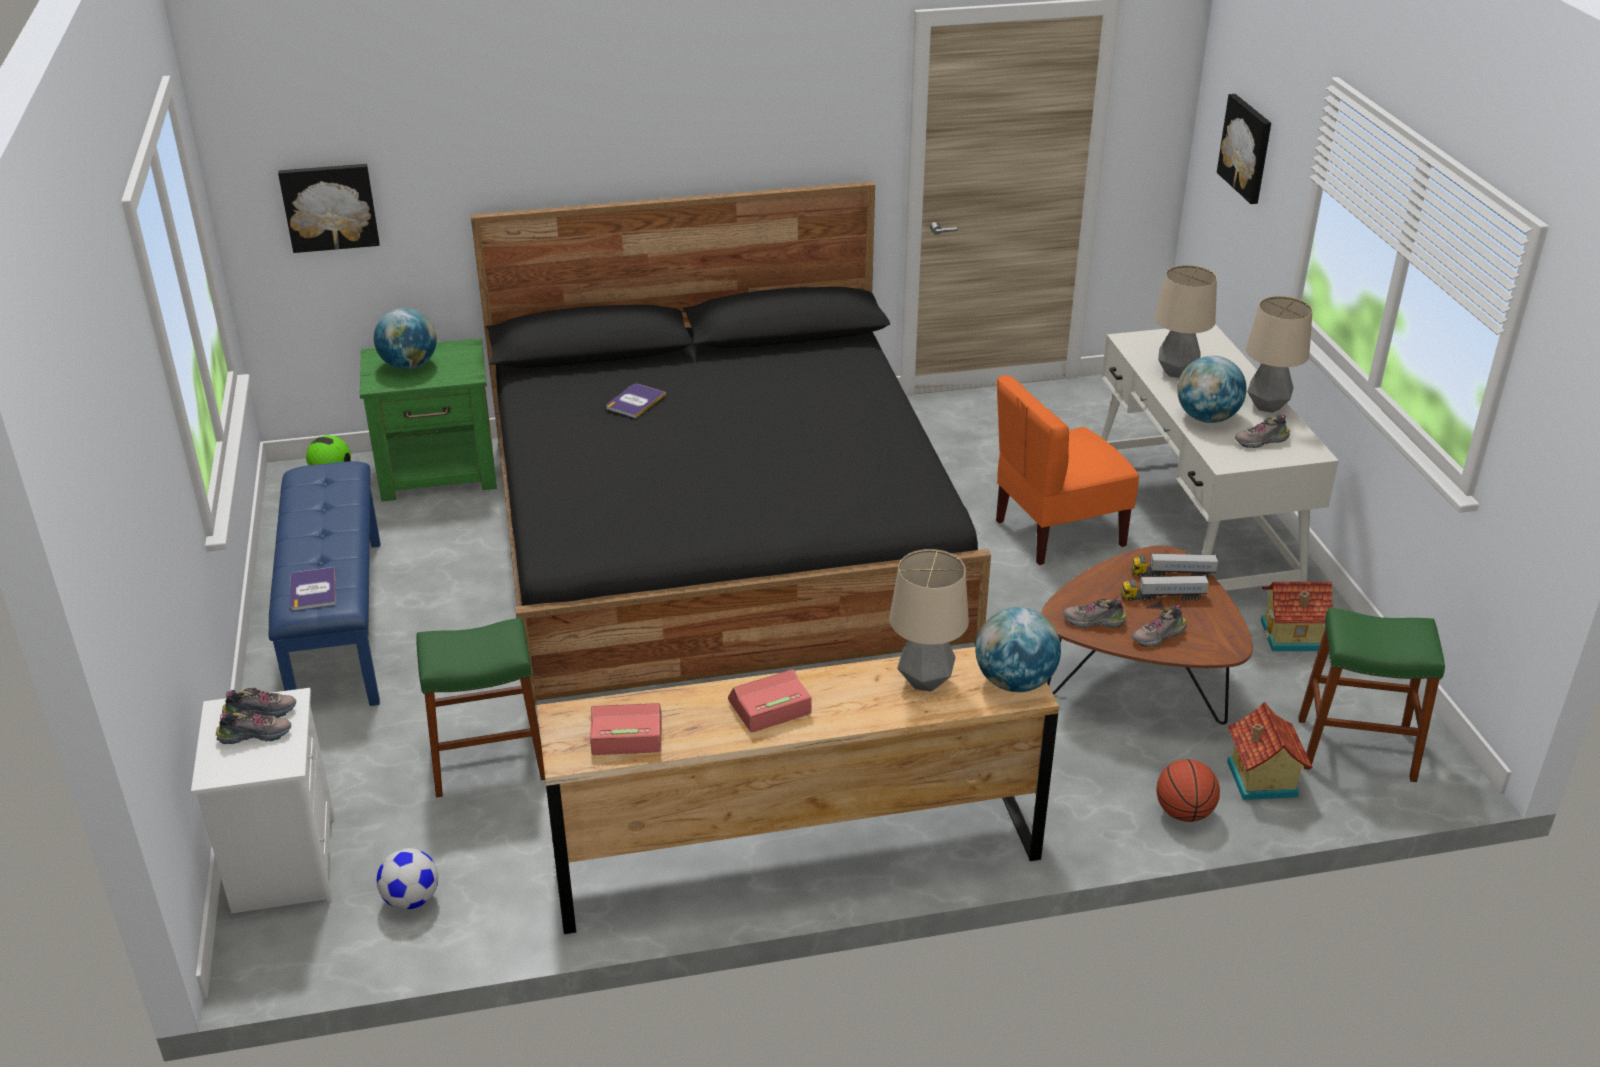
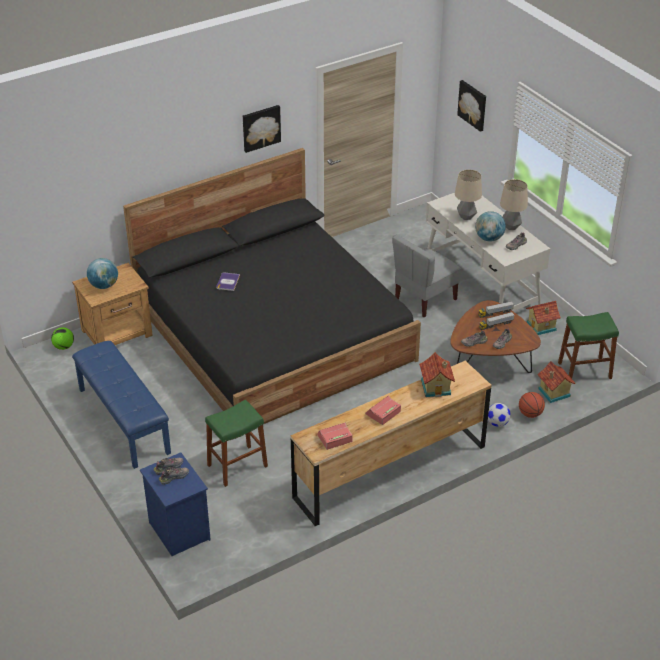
camera: 20 degrees left, 5 degrees up
(282, 862) = (178, 530): white nightstand -> blue nightstand
(313, 590) = (136, 409): book -> none
(330, 206) = (56, 217): picture -> picture (261, 127)
(411, 899) = (243, 530): football -> football (497, 423)
(440, 472) = (118, 333): green nightstand -> brown nightstand
(925, 681) = (436, 387): table lamp -> toy house
(1014, 682) = (470, 379): globe -> none
(1058, 533) = (424, 299): orange chair -> grey chair

